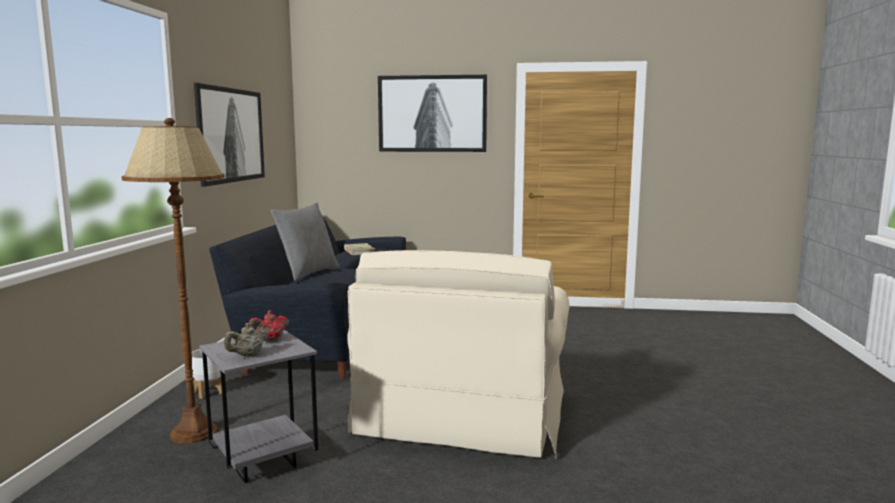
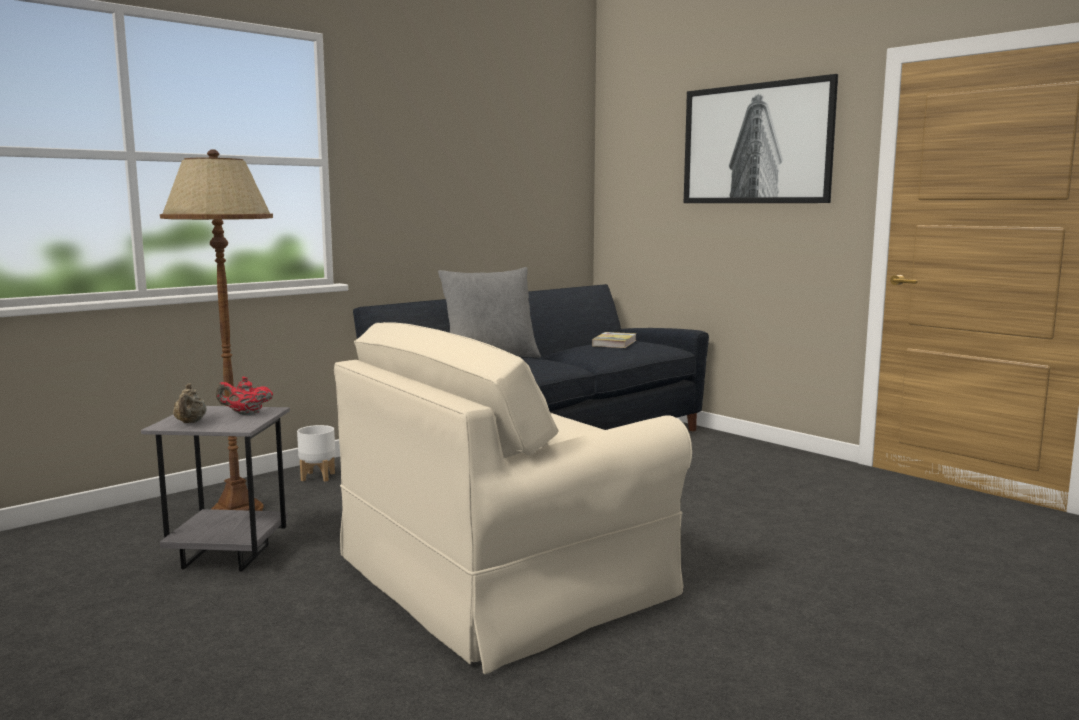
camera: 40 degrees right, 0 degrees up
(231, 135) = (442, 178): picture -> none
(248, 356) = (190, 422): beige teapot -> beige teapot turned 90 degrees counterclockwise

